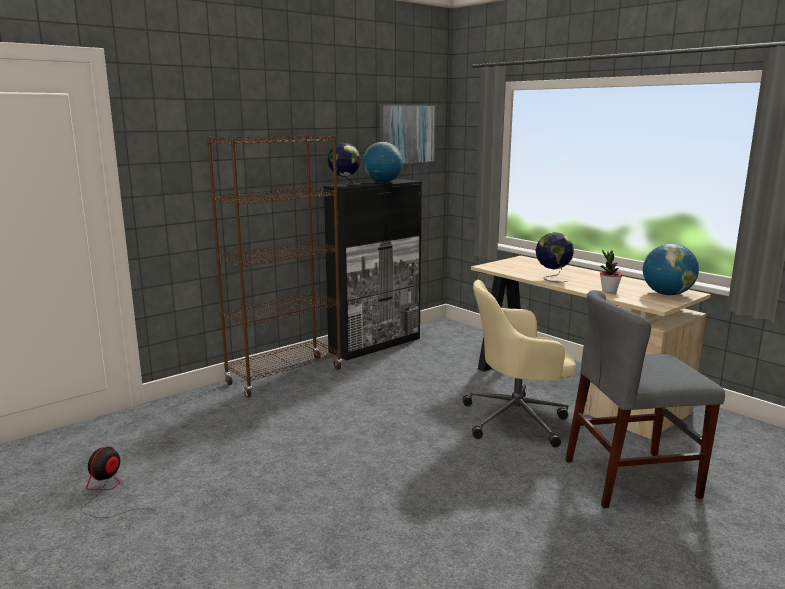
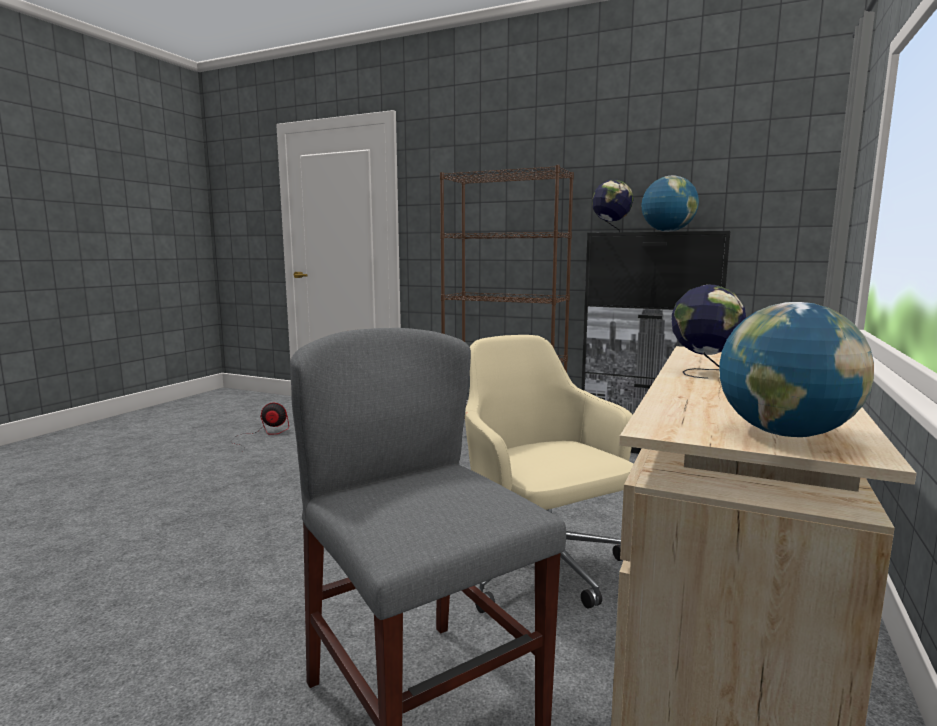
camera: 65 degrees right, 5 degrees down
(406, 134) = (748, 167): picture -> none
(609, 291) = (697, 399): potted plant -> none

